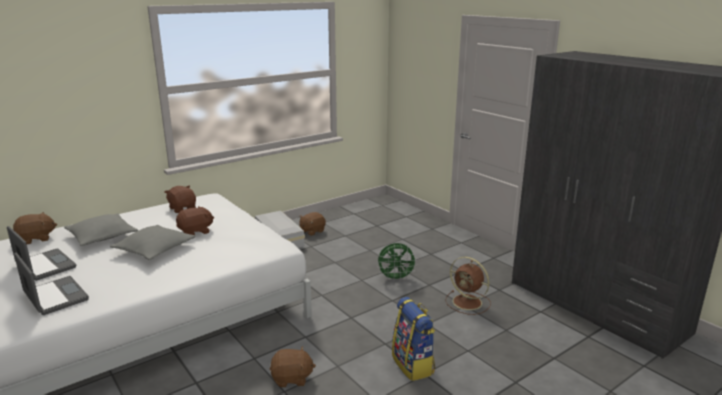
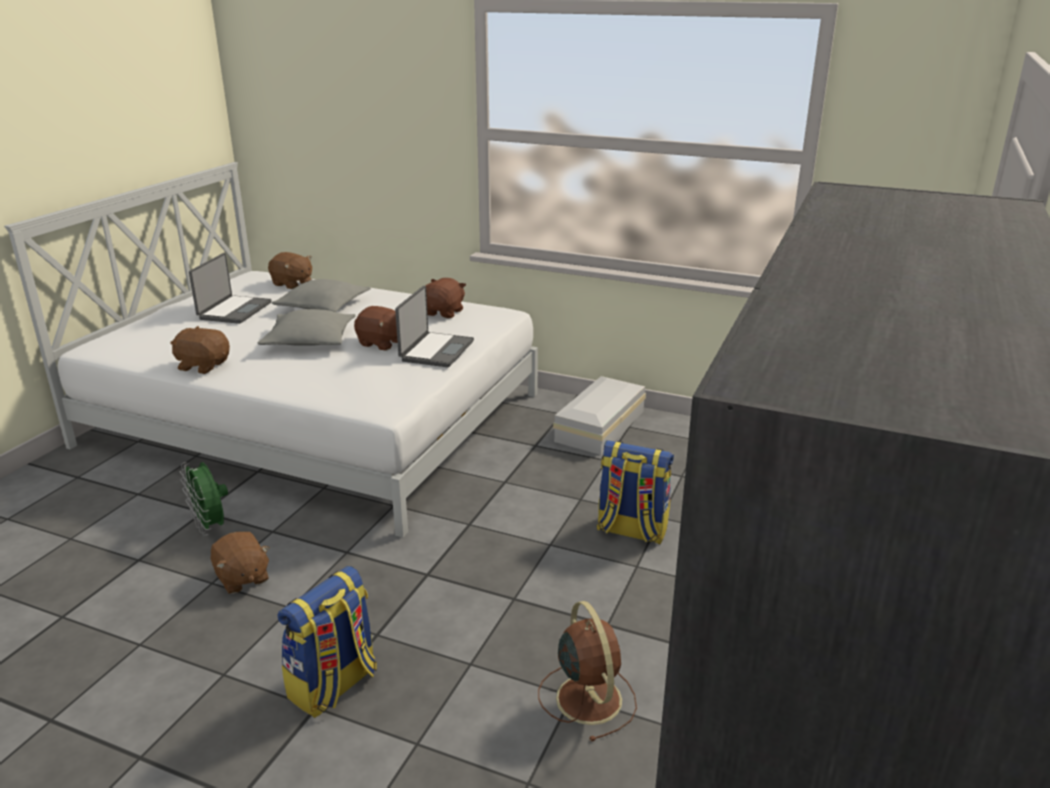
camera: 60 degrees right, 5 degrees up
(54, 297) = (170, 340): laptop -> laptop (435, 351)
(312, 231) = (656, 442): brown plush toy -> brown plush toy (203, 366)
(372, 259) = (631, 530): none -> backpack
(396, 278) = (591, 578): green fan -> green fan (210, 527)
(468, 302) = (587, 697): brown fan -> brown fan turned 150 degrees clockwise

